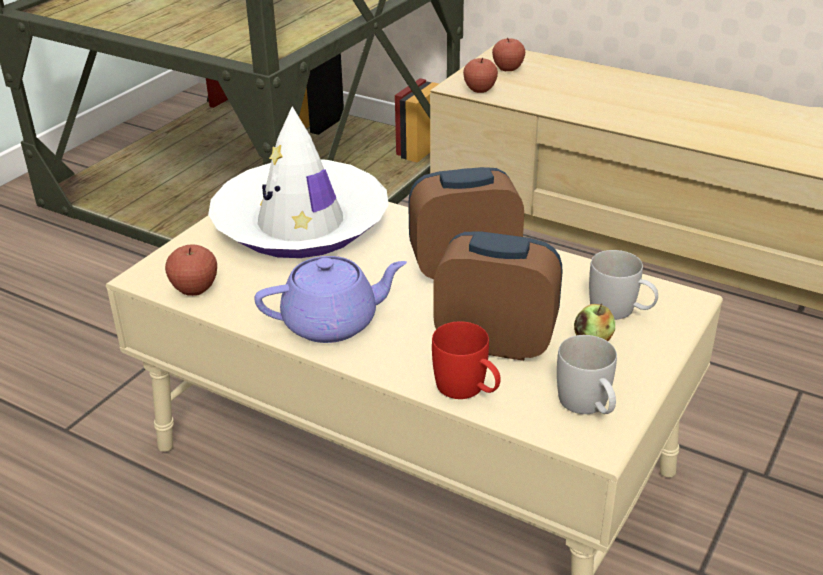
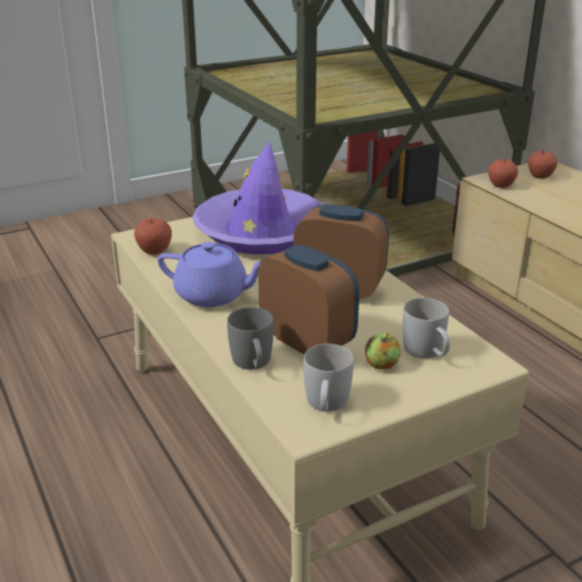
camera: 30 degrees right, 5 degrees down
(301, 224) = (261, 233): white hat -> purple hat
(467, 390) = (253, 364): red mug -> grey mug

